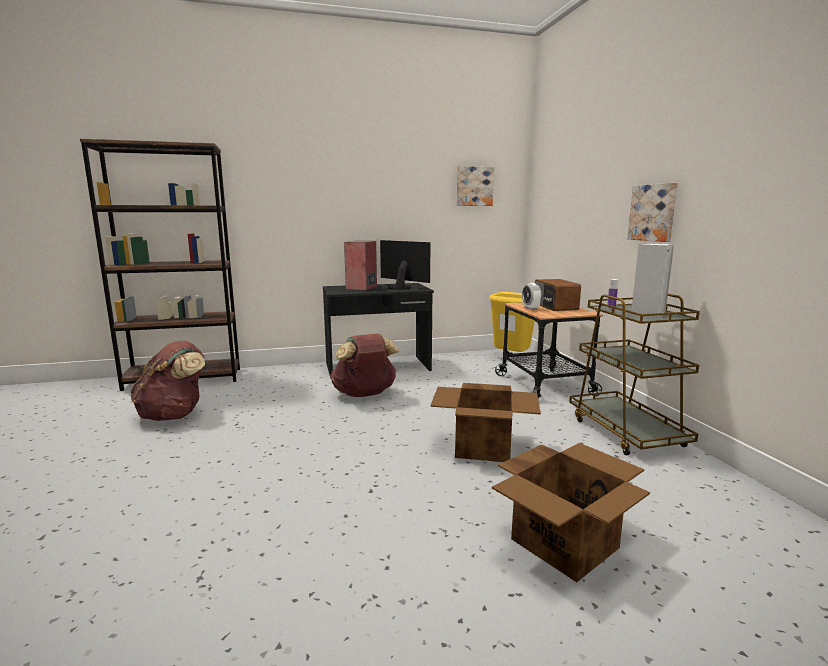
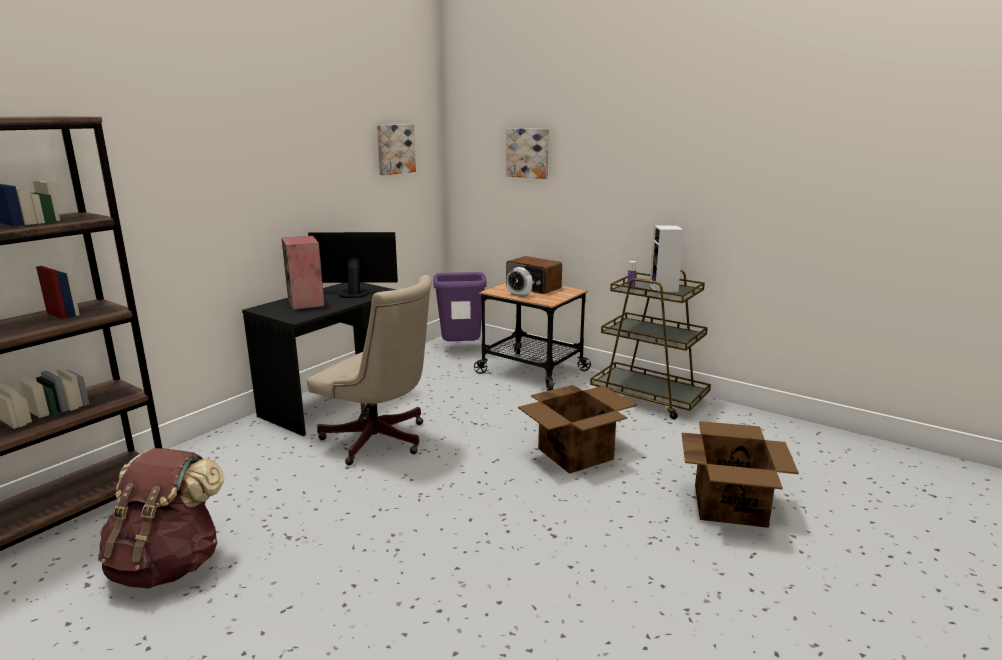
camera: 40 degrees left, 5 degrees up
(365, 394) = (380, 441): brown backpack -> beige office chair
(511, 358) = (461, 349): yellow trash can -> purple trash can
(653, 212) = (638, 191): picture -> picture (528, 153)

